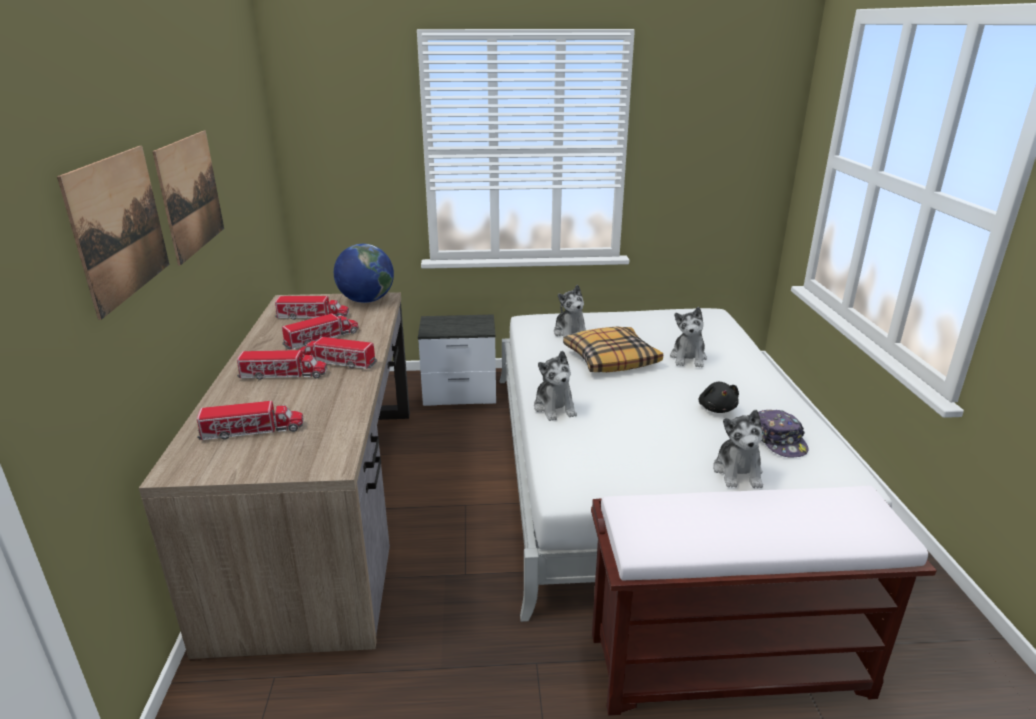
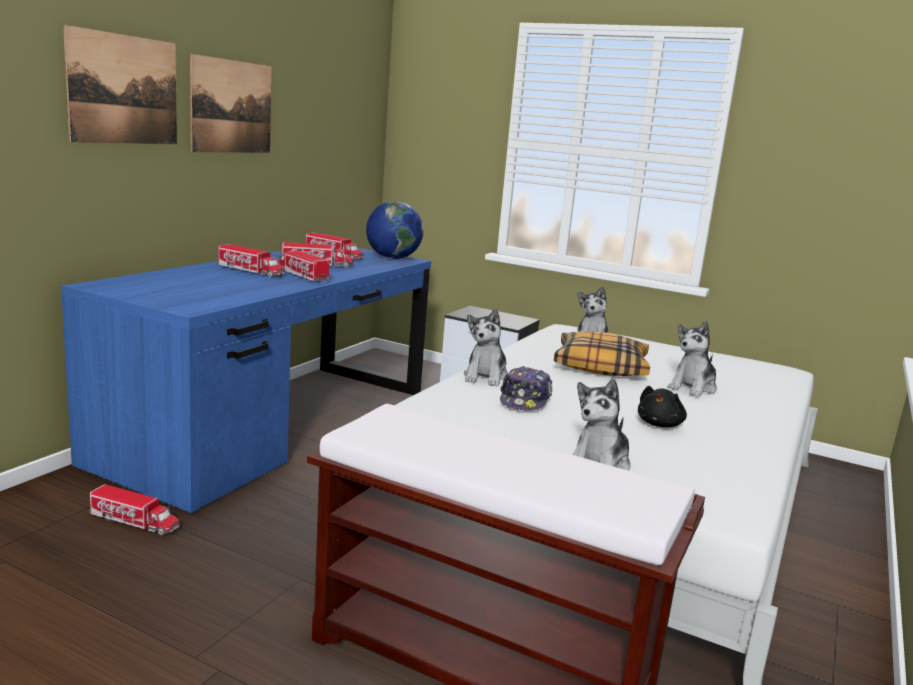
camera: 30 degrees right, 10 degrees down
(252, 431) = (175, 285): toy truck -> toy truck (134, 521)
(326, 508) = (274, 425): brown desk -> blue desk
(779, 441) = (692, 463): cap -> cap (525, 400)

